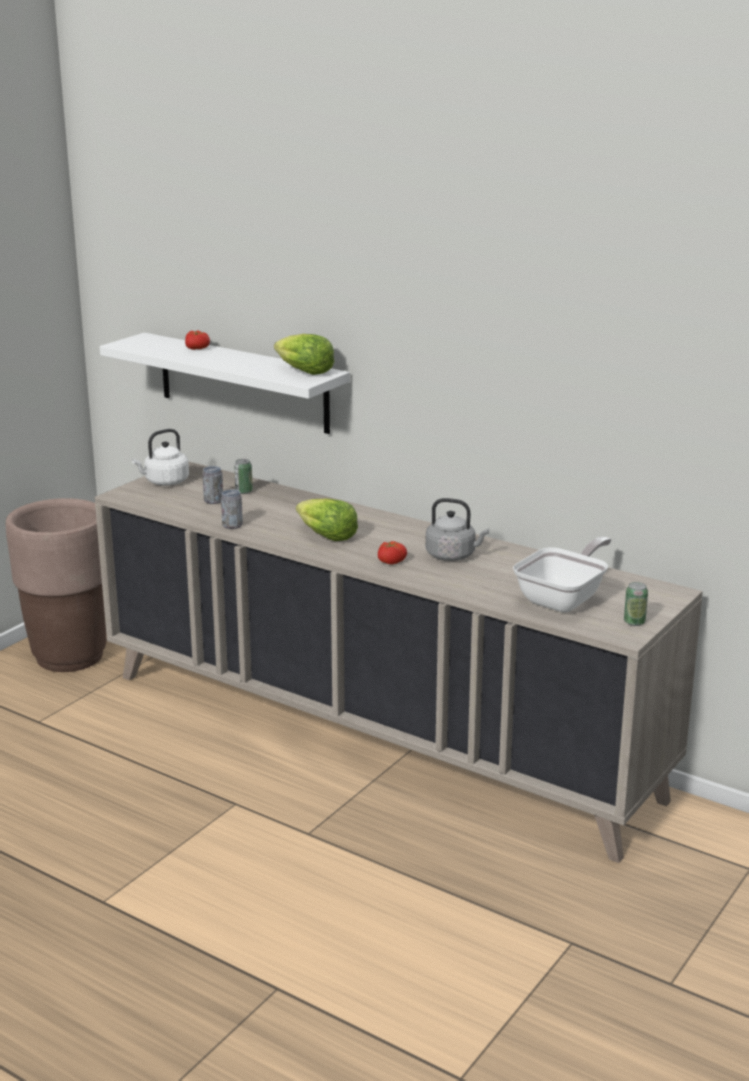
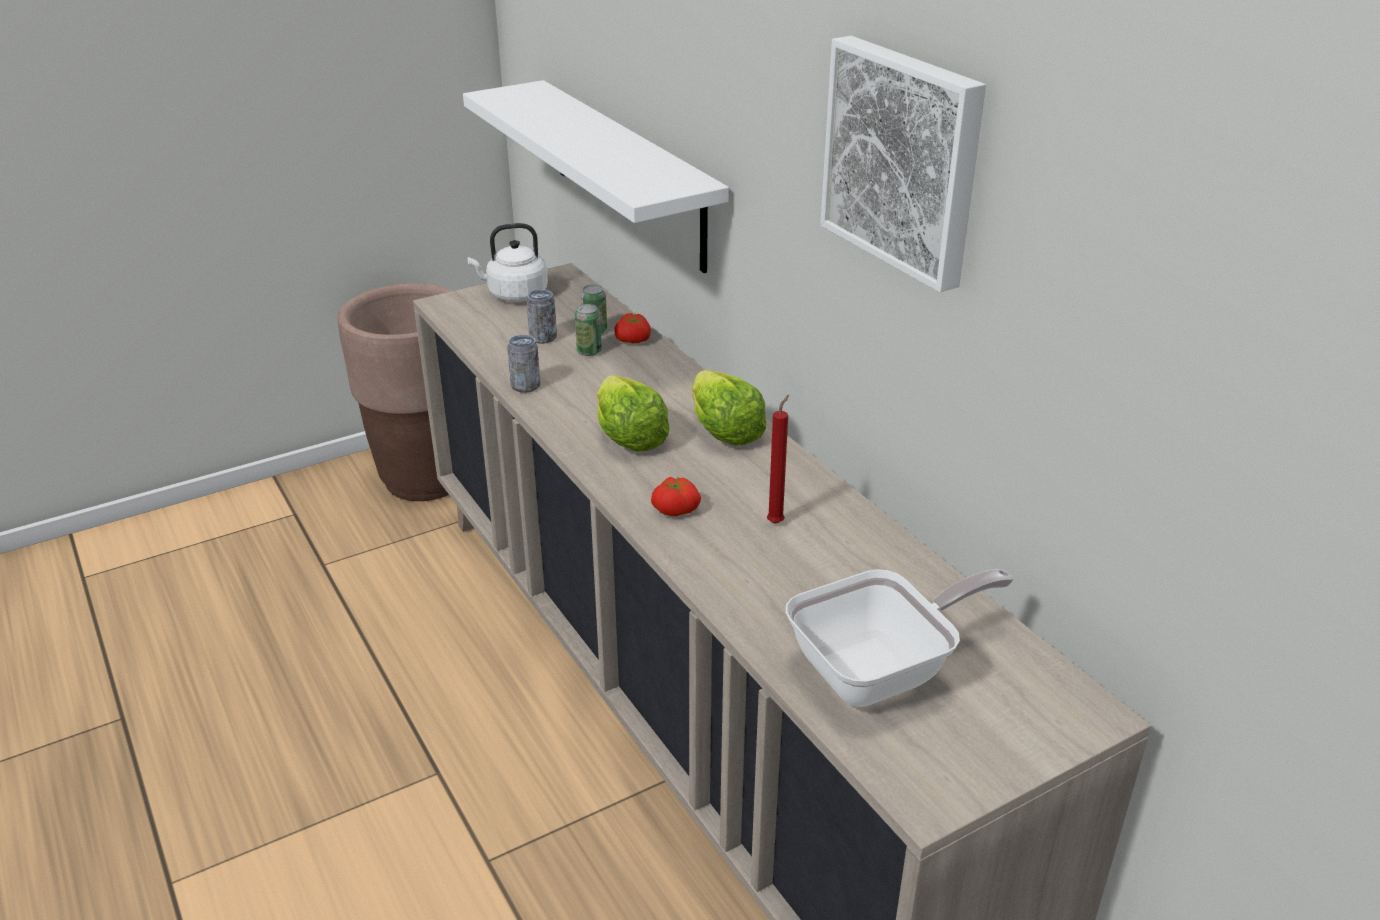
camera: 25 degrees right, 10 degrees up
(198, 348) = (573, 115): tomato -> tomato (634, 340)
(303, 372) = (661, 176): lettuce -> lettuce (723, 430)
(453, 556) = (777, 522): grey kettle -> red candle
(496, 329) = (904, 159): none -> picture
(634, 622) = (965, 768): can -> can (589, 351)

